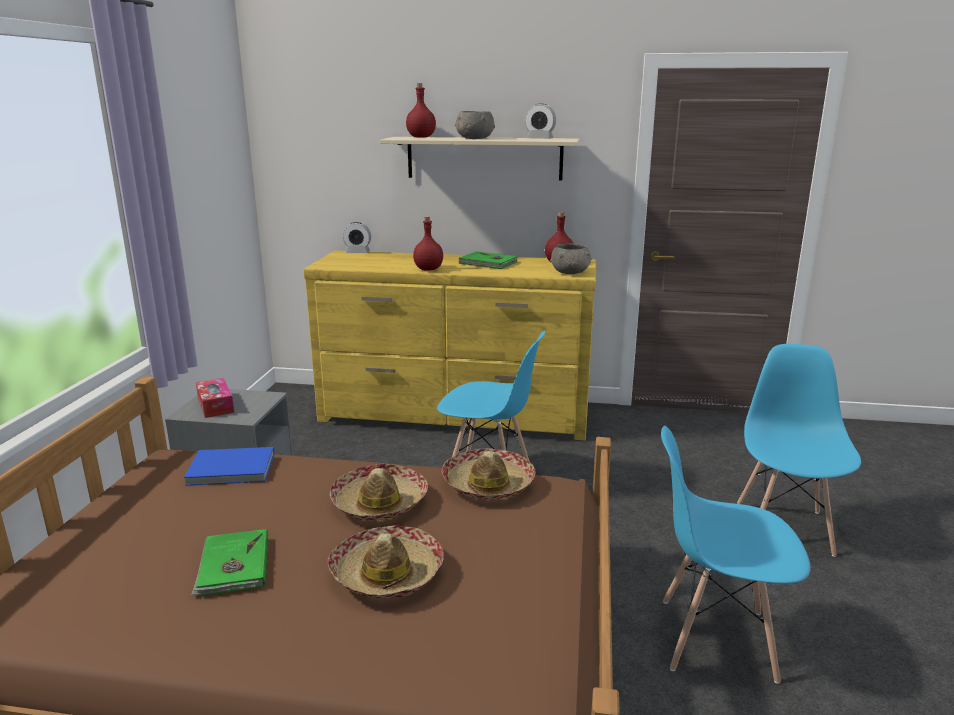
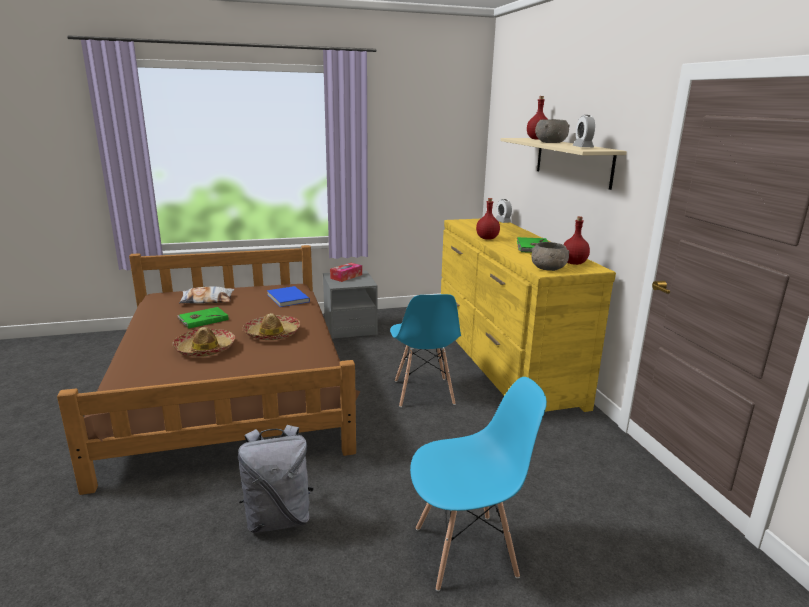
camera: 65 degrees right, 0 degrees up
(122, 553) = (207, 300): none -> pillow
(488, 484) = (309, 355): hat -> none
(715, 639) = (278, 518): blue chair -> grey backpack

